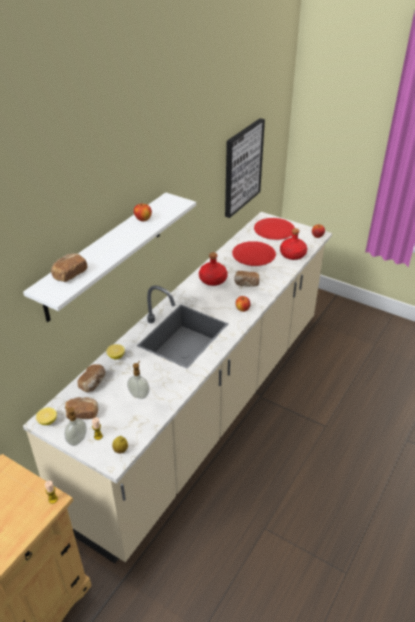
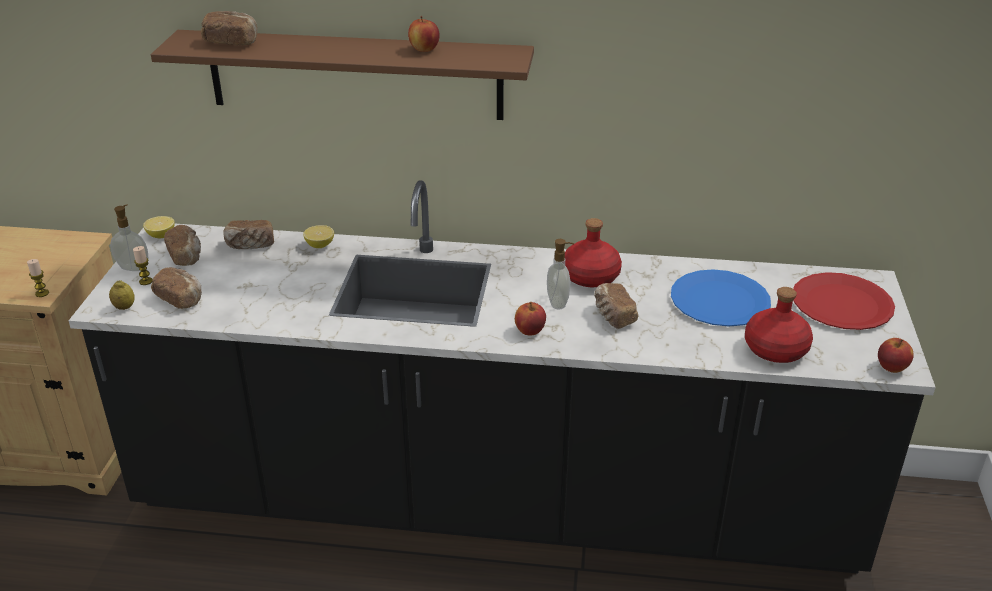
camera: 65 degrees right, 5 degrees down
(105, 255) = (355, 75): white shelf -> brown shelf
(129, 423) = (180, 298): none -> bread
(139, 395) = (244, 289): soap dispenser -> soap dispenser (558, 303)
(207, 409) = (495, 504): beige counter -> black counter
(242, 167) = (833, 128): picture -> none
(254, 255) = (720, 301): red plate -> blue plate

